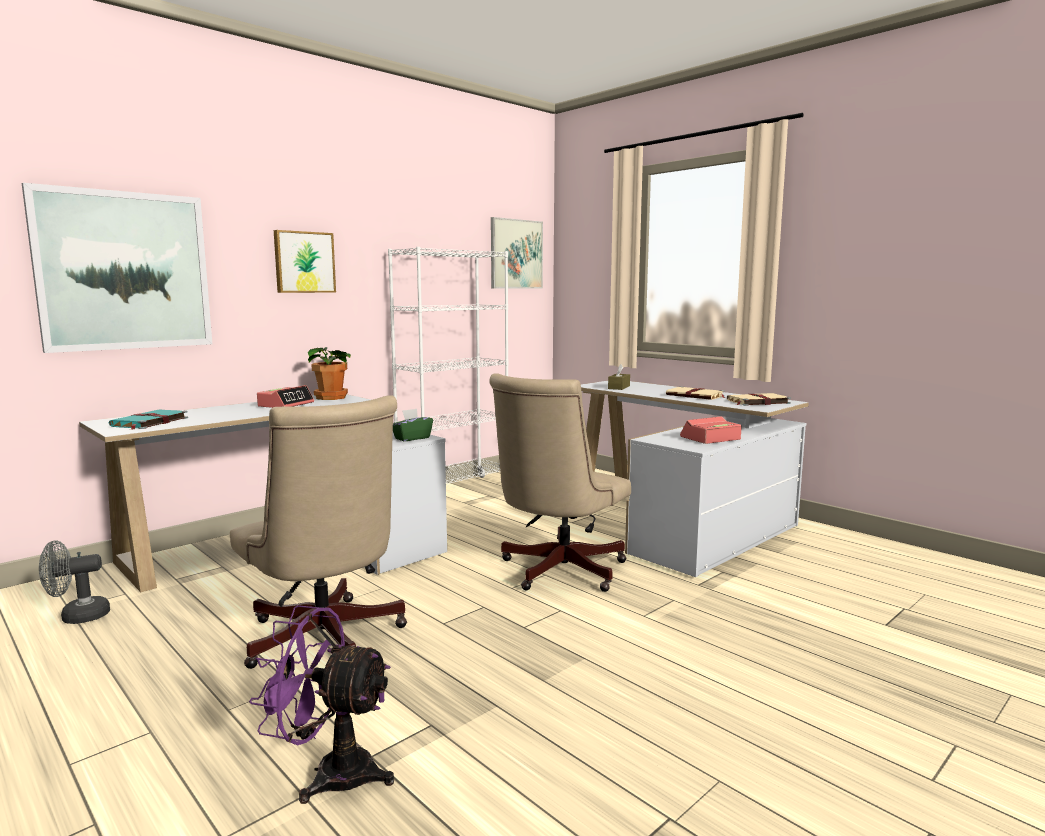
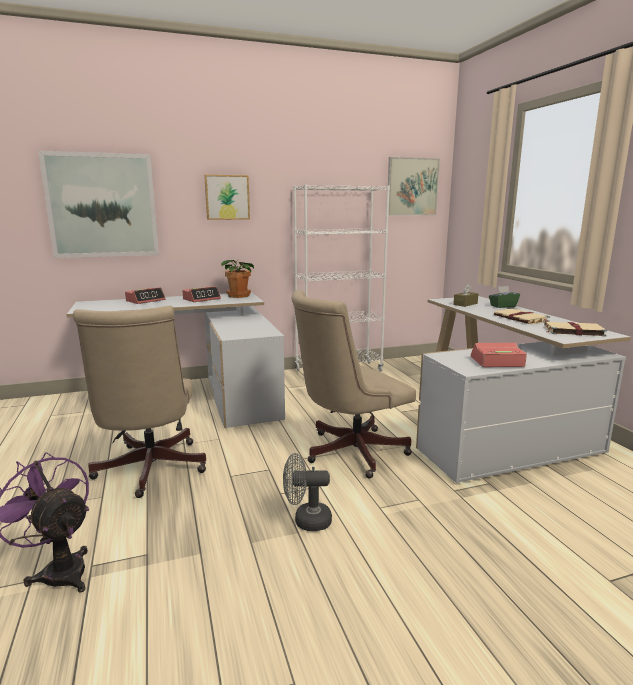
camera: 25 degrees right, 5 degrees up
(77, 617) = (49, 421): grey fan -> grey fan (306, 521)
(149, 422) = (105, 305): turquoise book -> none
(201, 412) = (145, 300): none -> alarm clock
(412, 438) = (261, 332): green tissue box -> green tissue box (502, 306)

